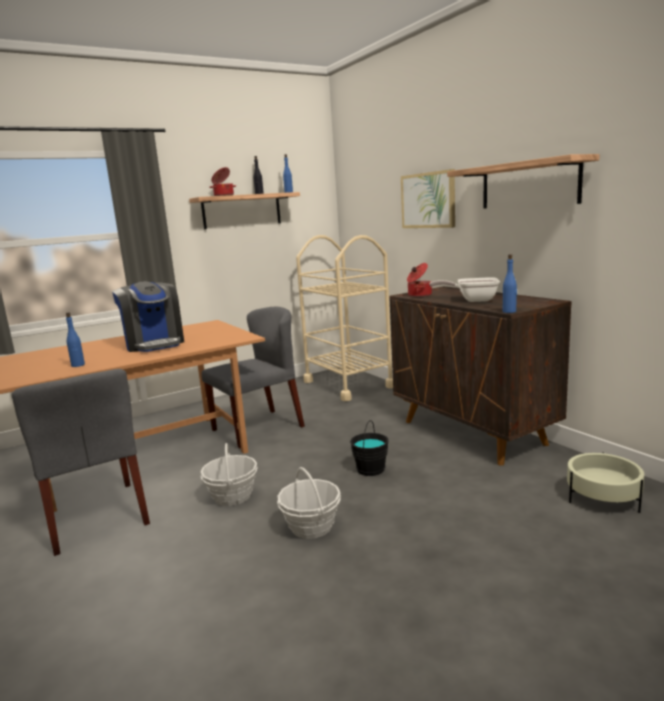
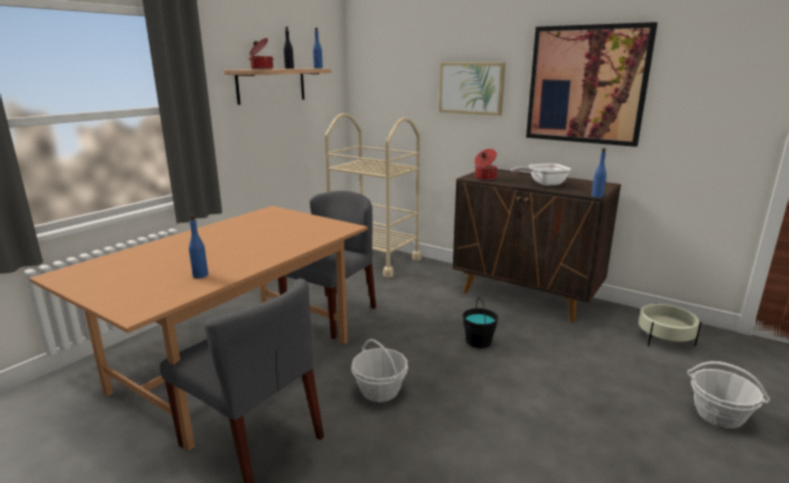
camera: 25 degrees left, 5 degrees up
(154, 344) = (251, 240): coffee machine -> none
(311, 526) = (483, 405): basket -> basket (719, 415)
(529, 184) = (586, 85): shelf -> picture

